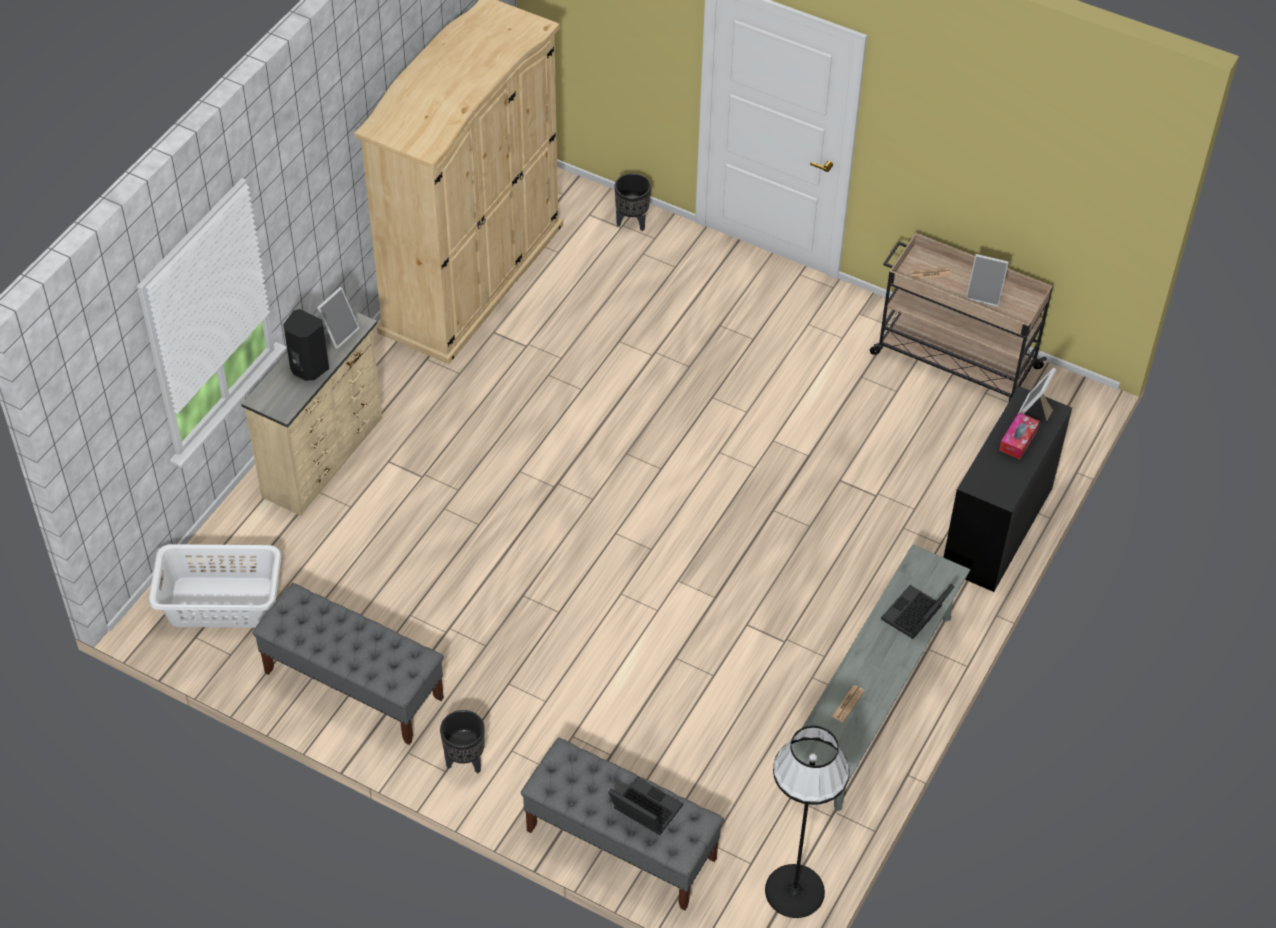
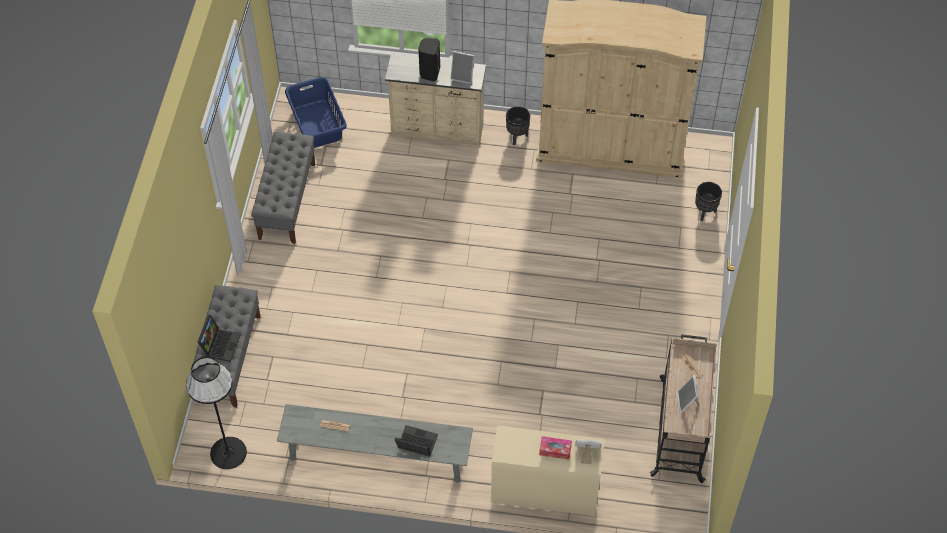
camera: 70 degrees right, 5 degrees up
(220, 602) = (317, 123): white laundry basket -> blue laundry basket
(464, 761) = (257, 268): black planter -> black planter (517, 137)
(998, 528) = (544, 491): black desk -> beige desk

